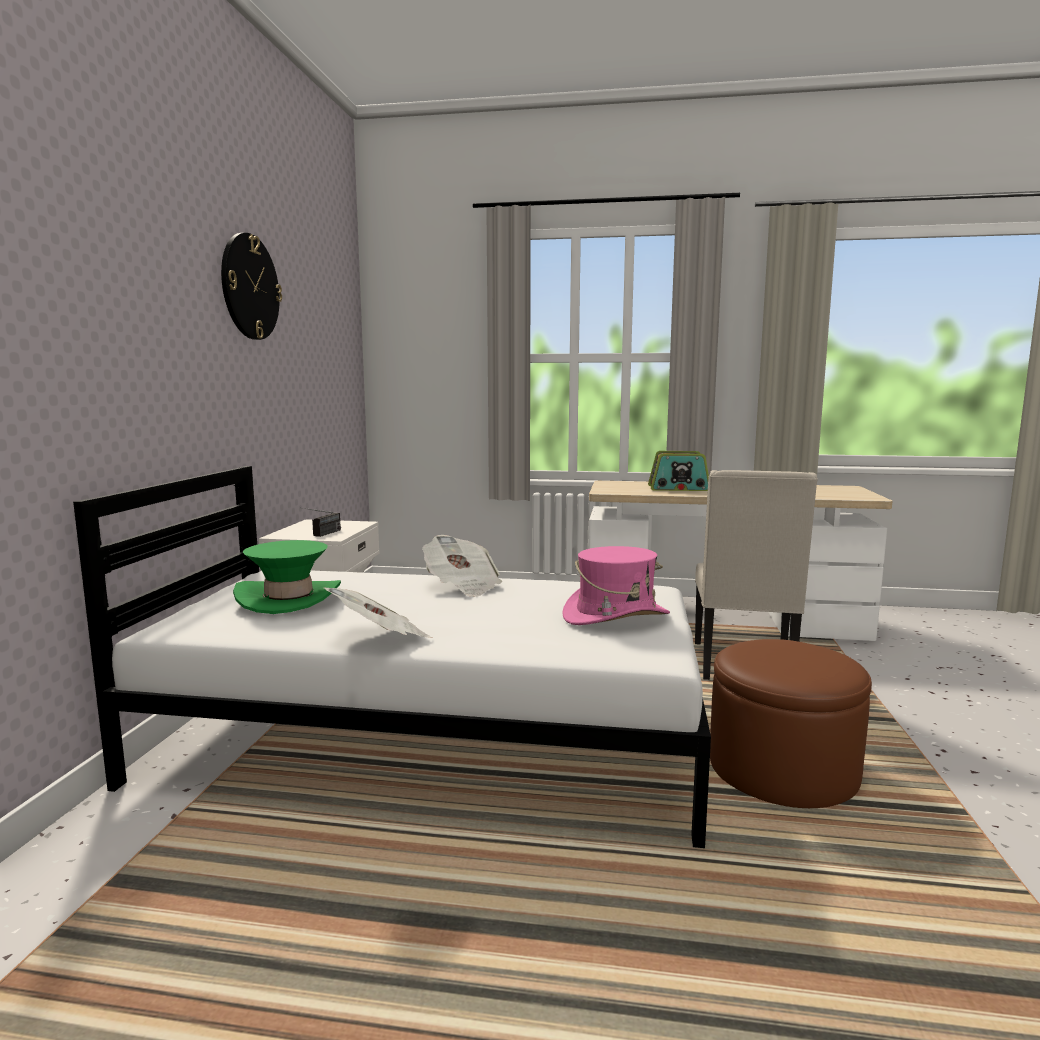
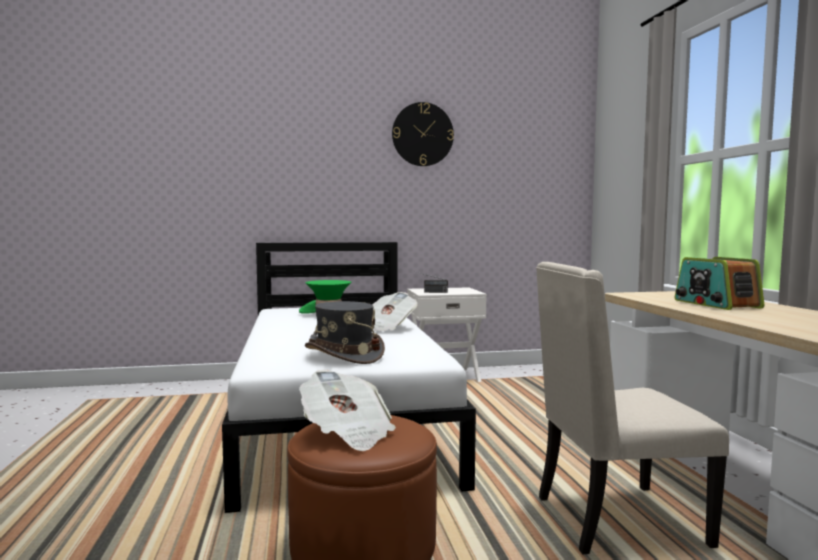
camera: 70 degrees right, 5 degrees down
(381, 639) = (272, 328): newspaper -> newspaper (347, 433)
(616, 616) = (344, 355): pink hat -> grey hat

